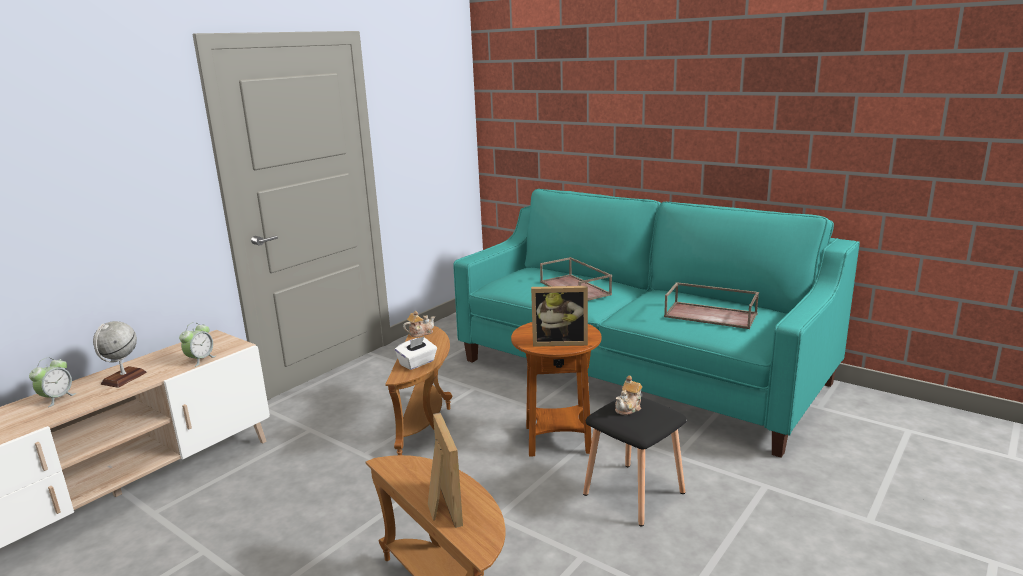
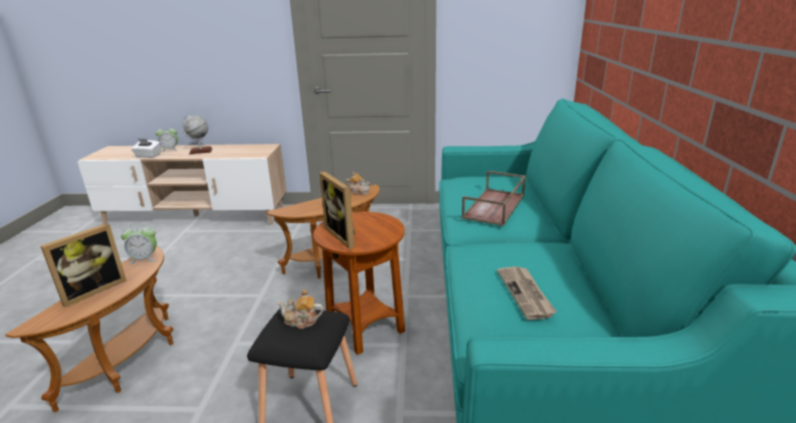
camera: 55 degrees right, 5 degrees up
(200, 360) = (234, 155): alarm clock -> alarm clock (144, 259)
(417, 363) = (307, 209): white tissue box -> white tissue box (148, 156)
(711, 315) = (526, 294): brown tray -> newspaper

